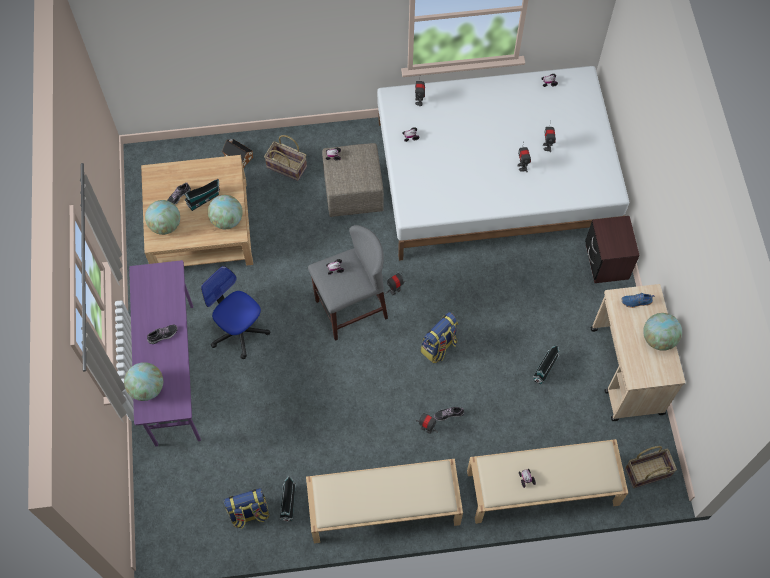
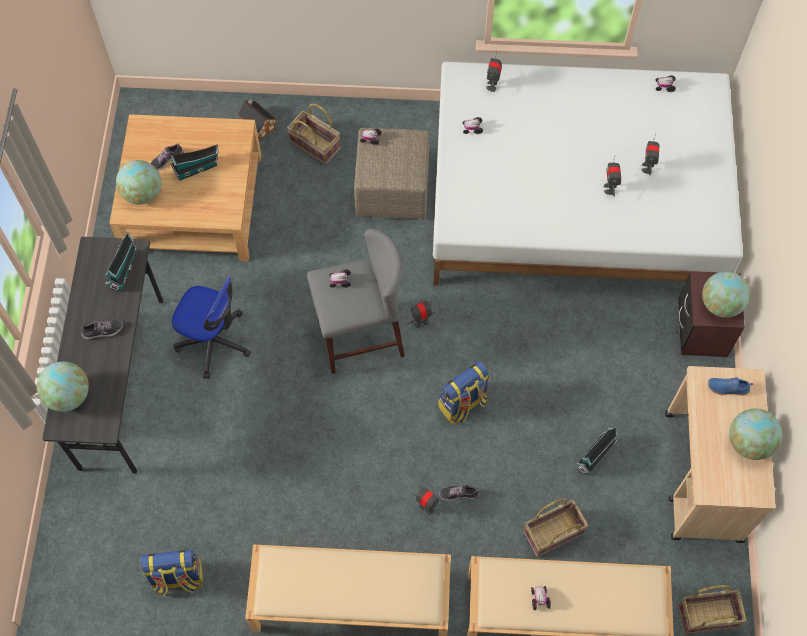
camera: 10 degrees right, 0 degrees up
(174, 373) = (121, 382): purple desk -> grey desk
(227, 220) = (220, 199): globe -> globe (720, 304)
(239, 331) = (214, 341): office chair -> office chair turned 150 degrees clockwise
(288, 502) = (230, 572): toy house -> toy house (124, 269)
(524, 432) = (553, 534): none -> basket

